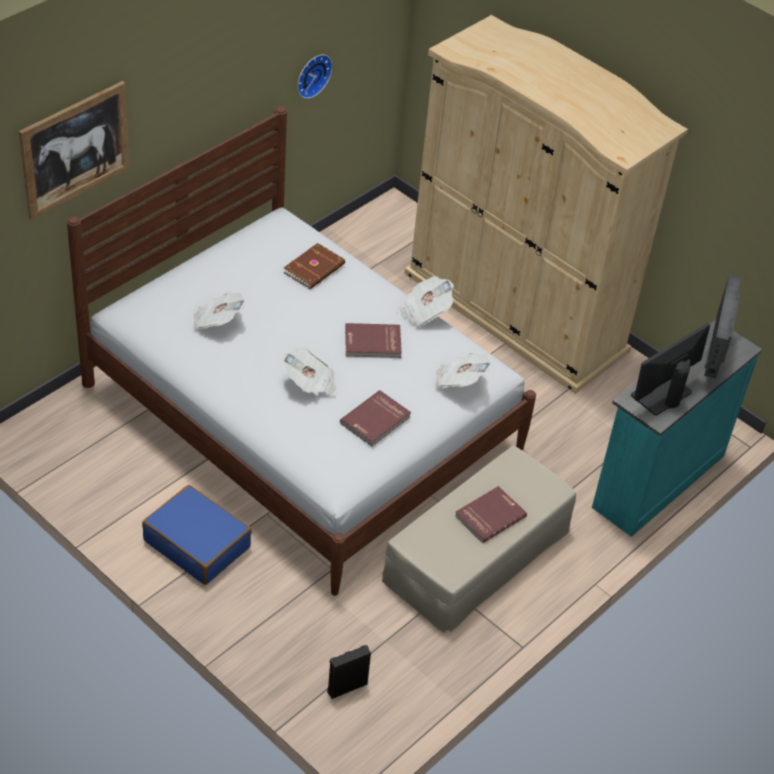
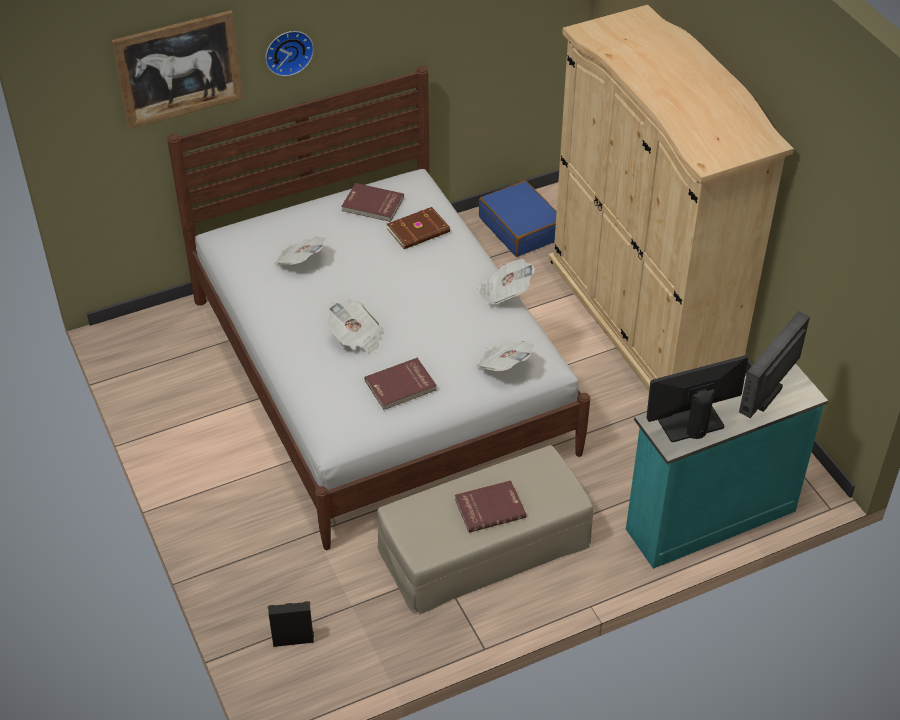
camera: 25 degrees right, 0 degrees up
(197, 543) = (224, 469): blue suitcase -> blue suitcase (521, 228)
(312, 74) = (466, 41): wall clock -> wall clock (288, 51)
(373, 343) = (437, 312): red book -> red book (372, 205)

